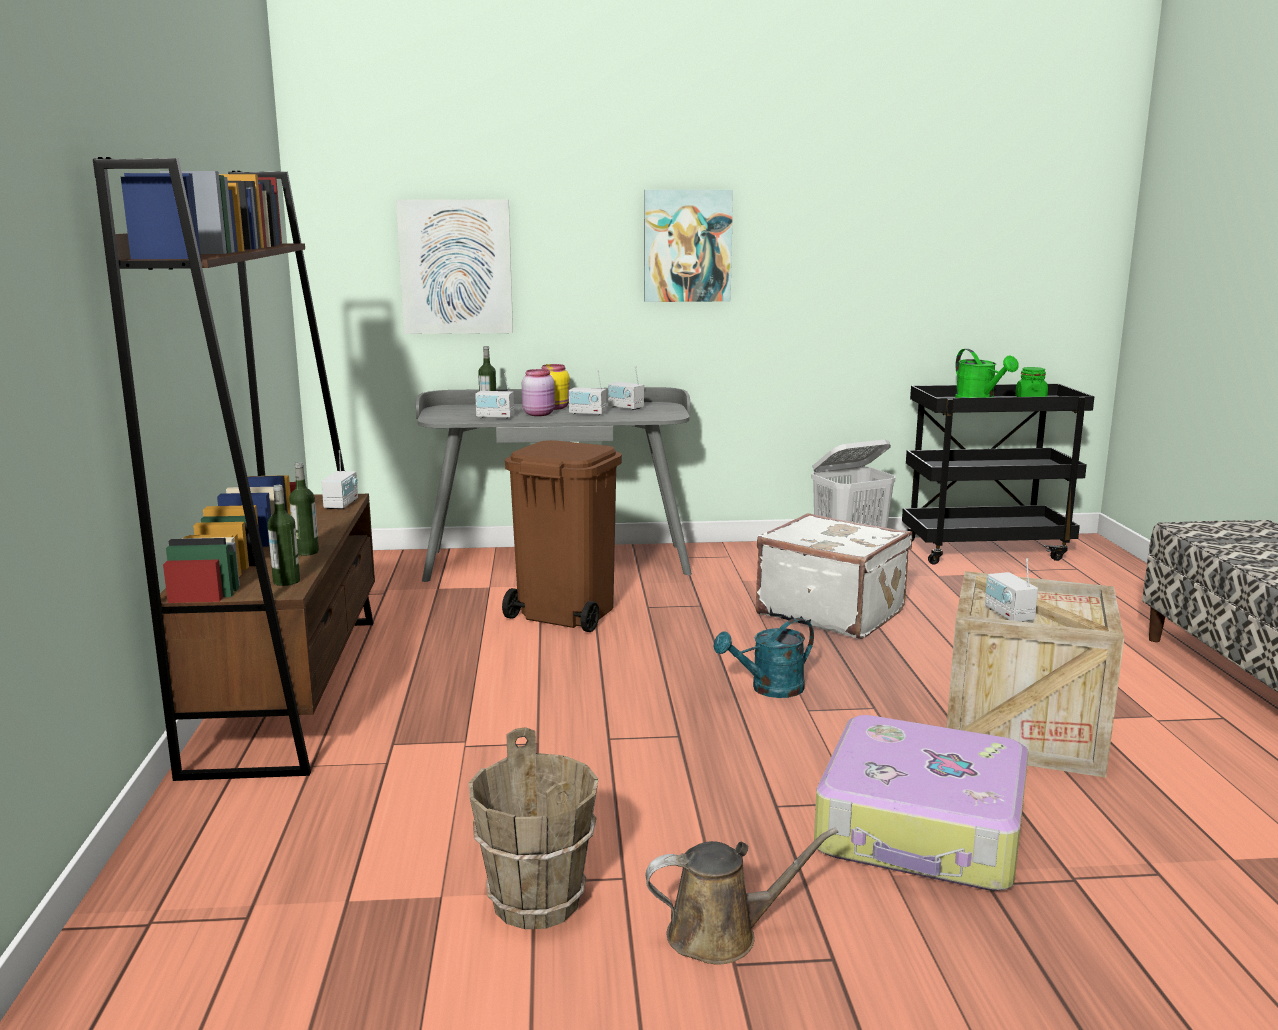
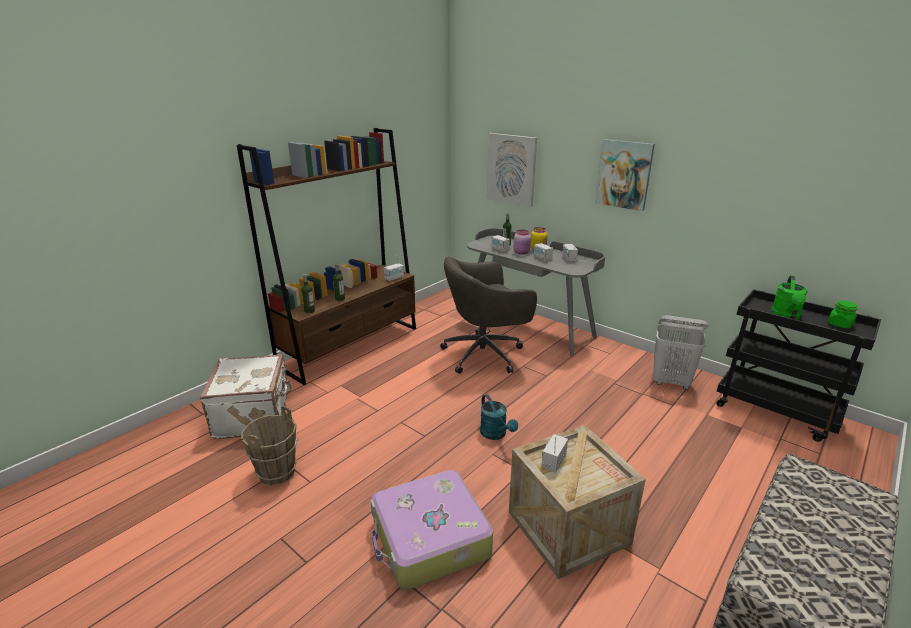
camera: 45 degrees right, 10 degrees up
(564, 613) = (485, 354): brown trash can -> grey office chair
(721, 935) = (296, 525): brown watering can -> none
(769, 689) = (496, 434): turquoise watering can -> turquoise watering can turned 135 degrees counterclockwise
(831, 612) = (601, 408): white suitcase -> white suitcase (254, 415)

